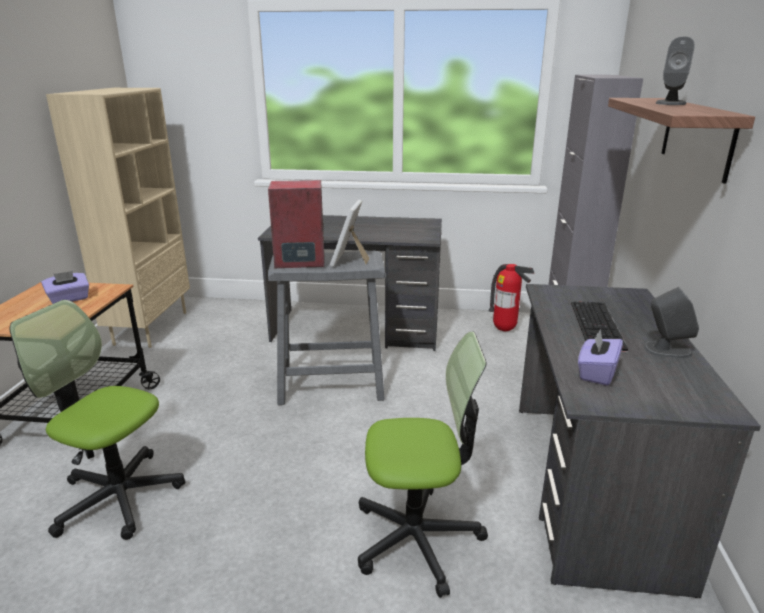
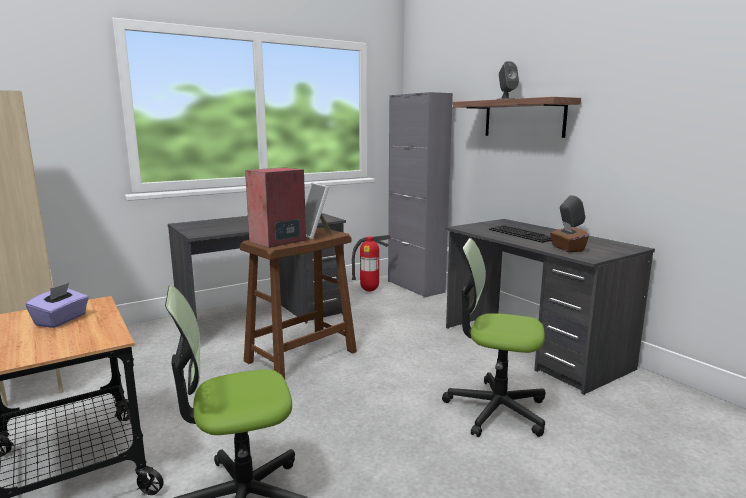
camera: 40 degrees left, 10 degrees down
(330, 384) = (300, 357): grey stool -> brown stool
(417, 538) = (496, 409): office chair -> office chair turned 120 degrees counterclockwise
(596, 373) = (567, 249): purple tissue box -> brown tissue box

